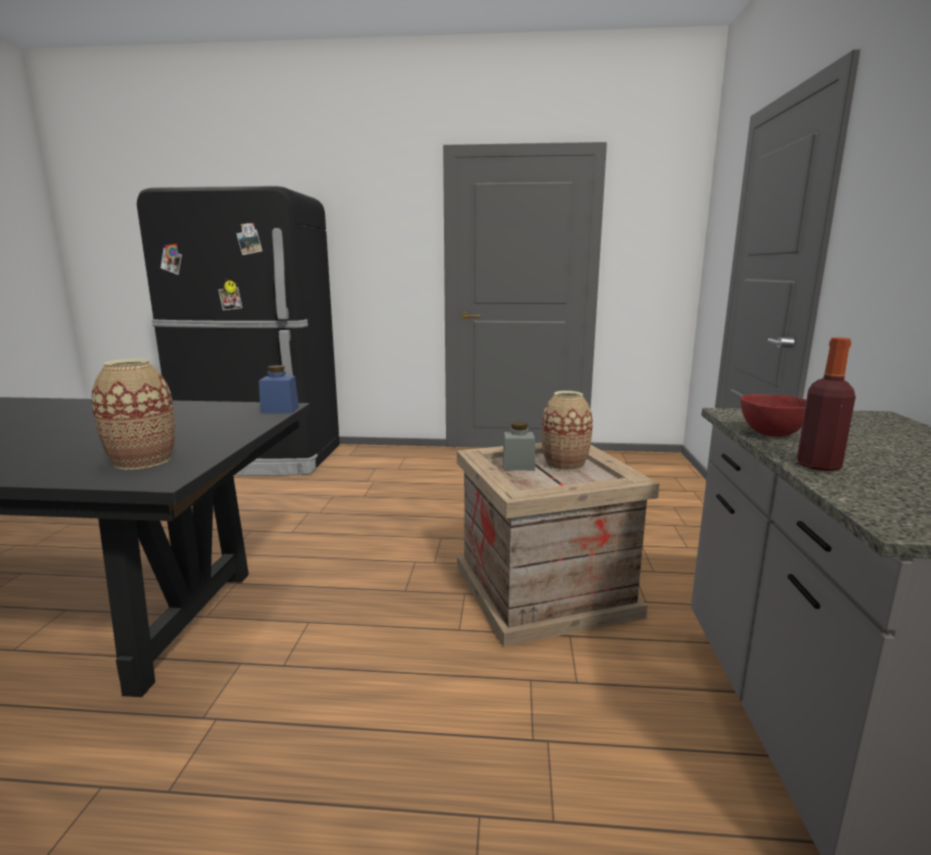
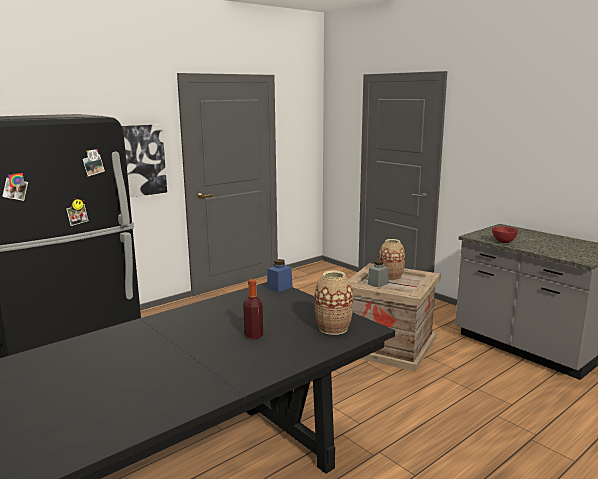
camera: 45 degrees left, 0 degrees up
(387, 259) = (141, 160): none -> picture
(818, 465) = (538, 250): bottle -> bottle (253, 336)

